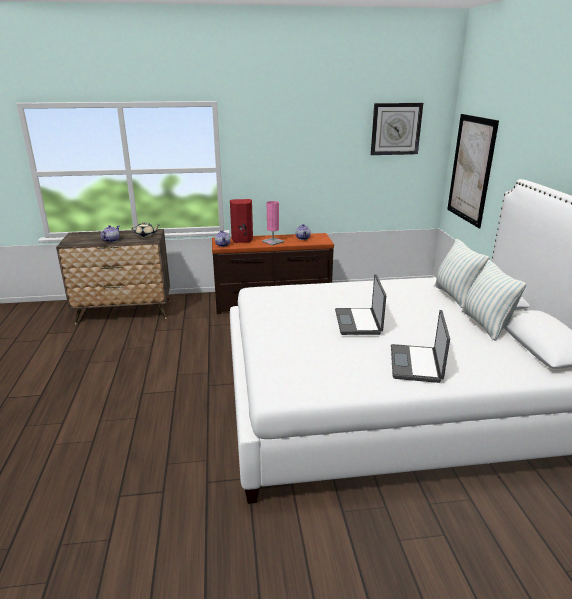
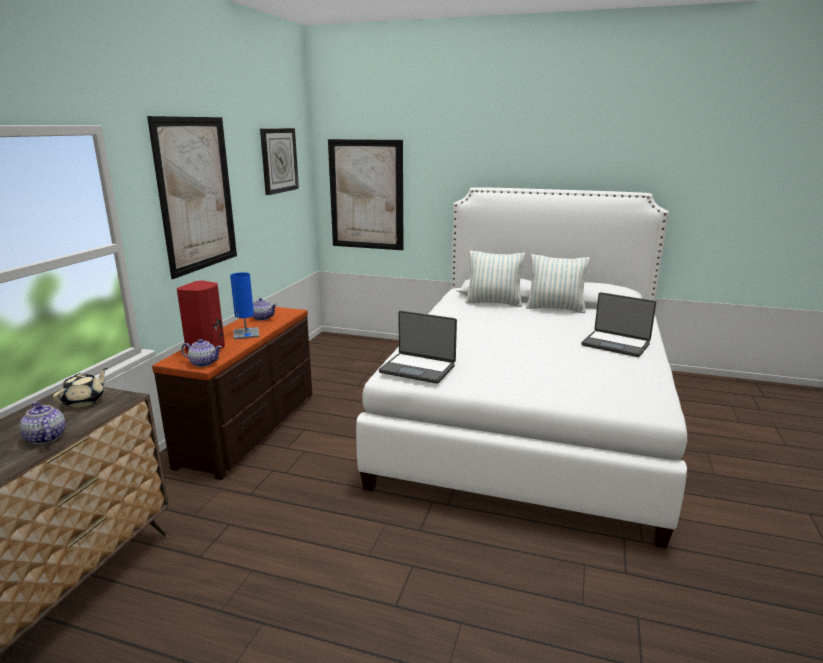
camera: 65 degrees left, 5 degrees down
(273, 241) = (246, 334): pink table lamp -> blue table lamp
(290, 147) = (196, 194): none -> picture
(359, 322) = (526, 344): laptop -> laptop (418, 368)

